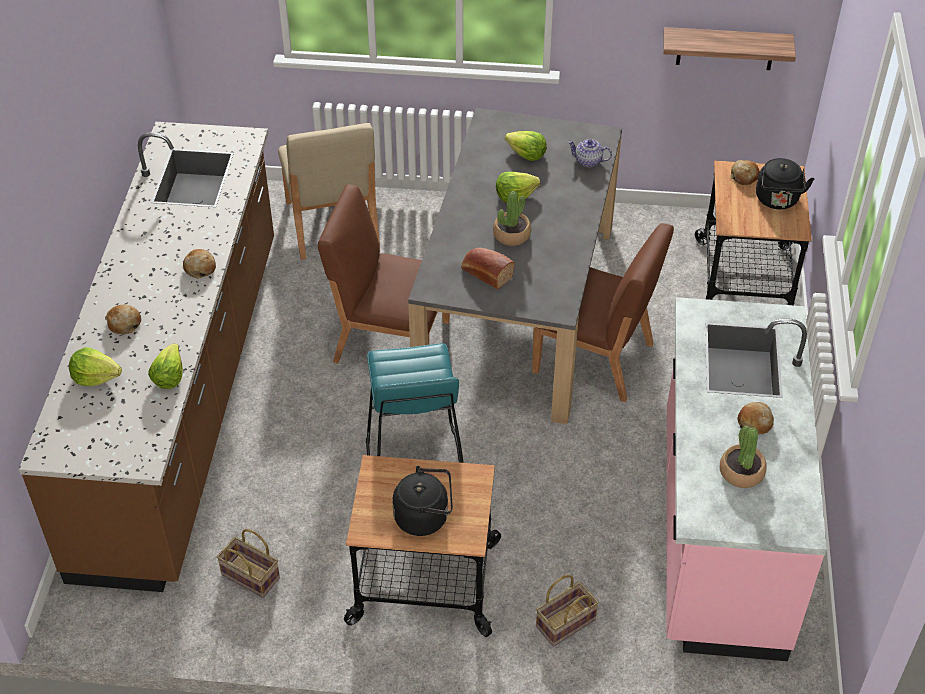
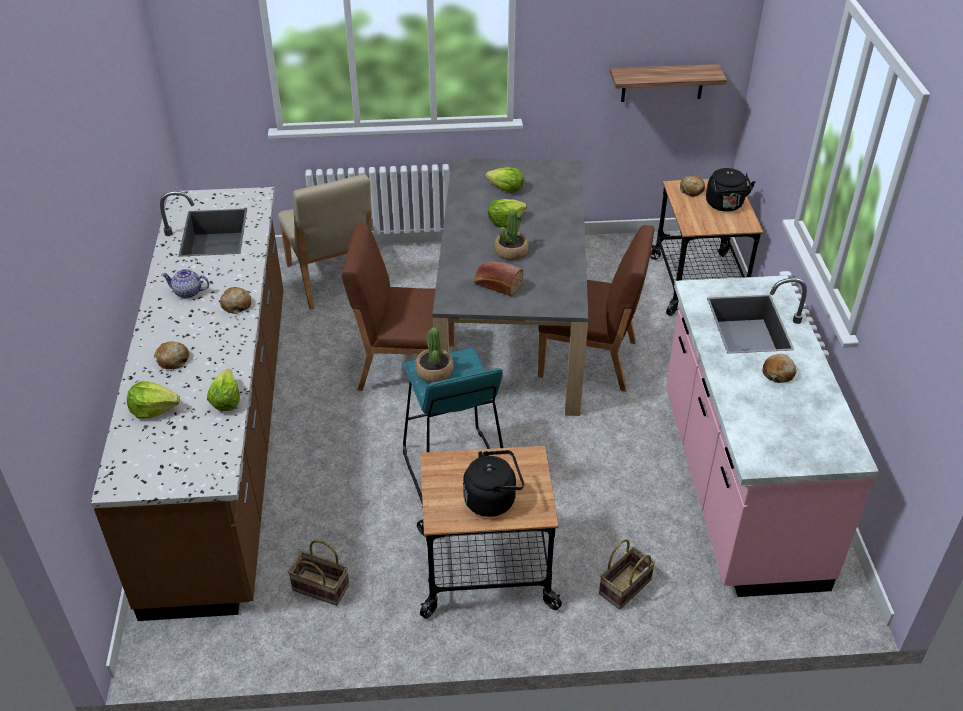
camera: 10 degrees left, 5 degrees down
(588, 161) = (561, 188): teapot -> teapot (188, 292)
(741, 472) = (780, 416): potted plant -> potted plant (434, 371)

